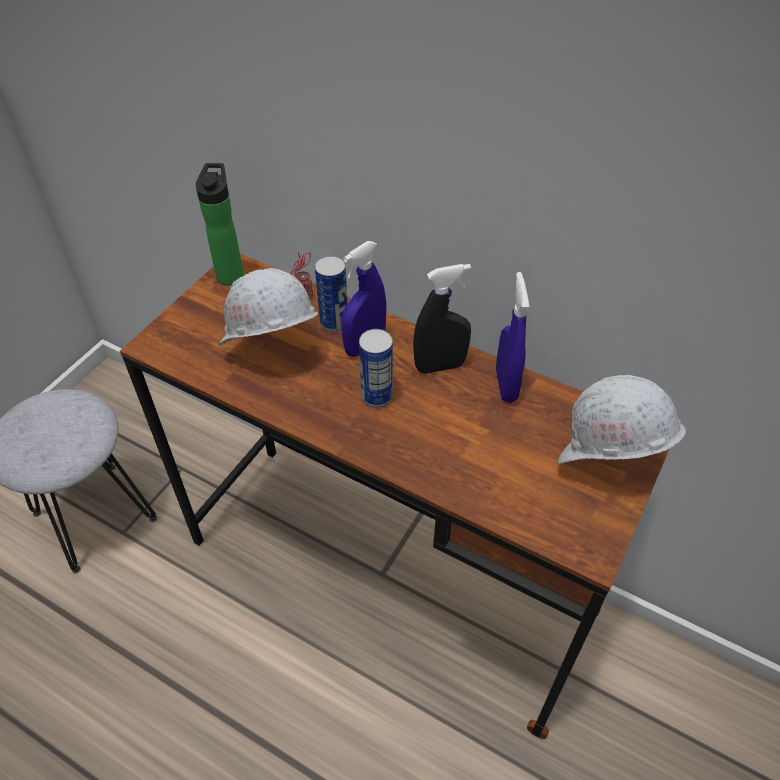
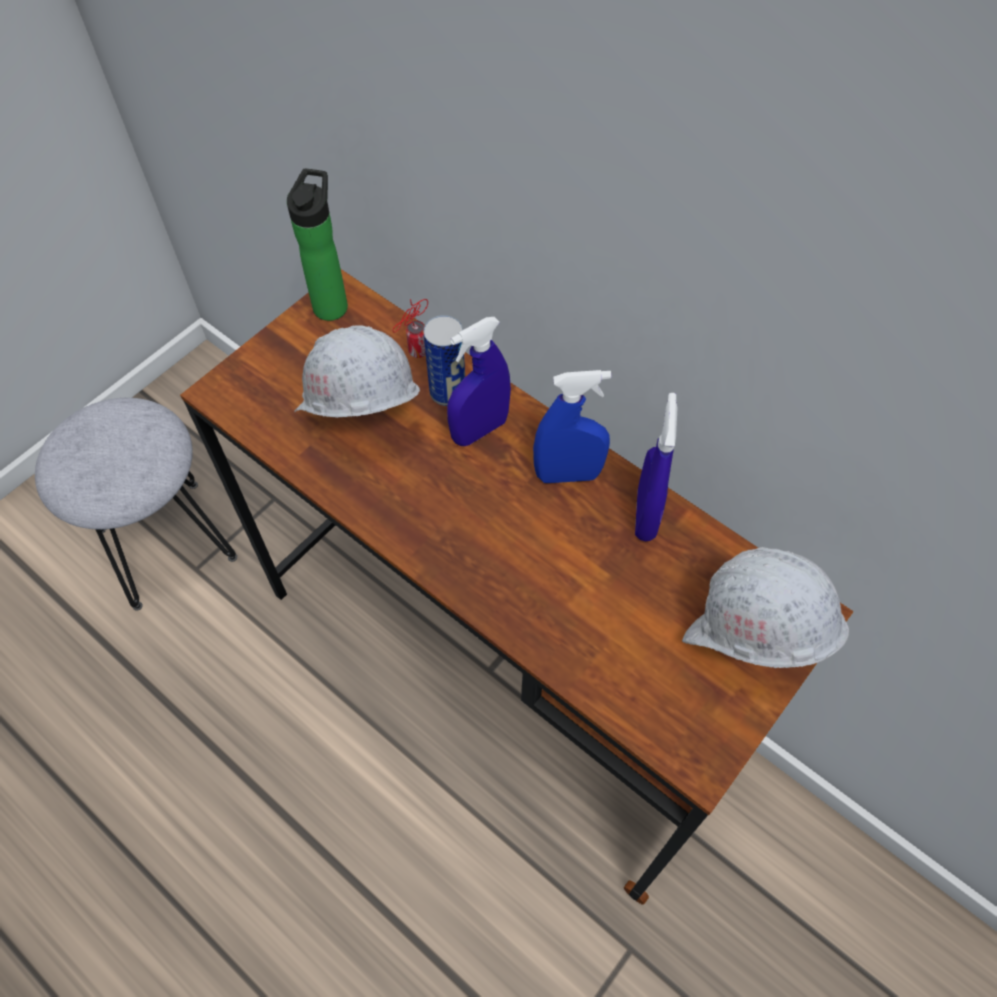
camera: 10 degrees right, 10 degrees up
(376, 397) = (479, 506): can -> none
(440, 366) = (568, 475): black spray bottle -> blue spray bottle

